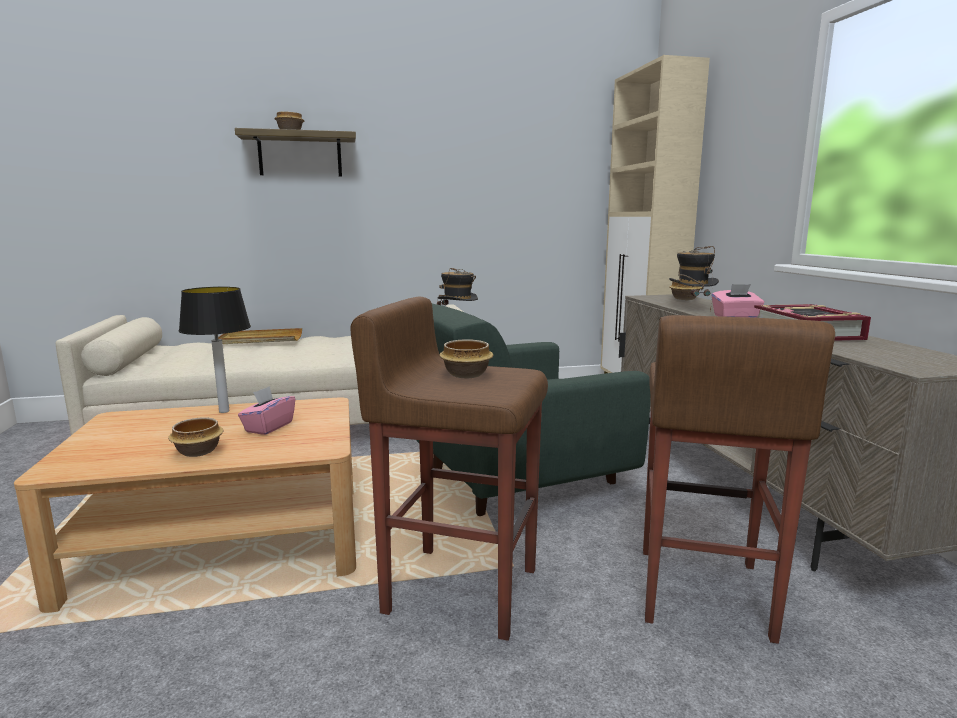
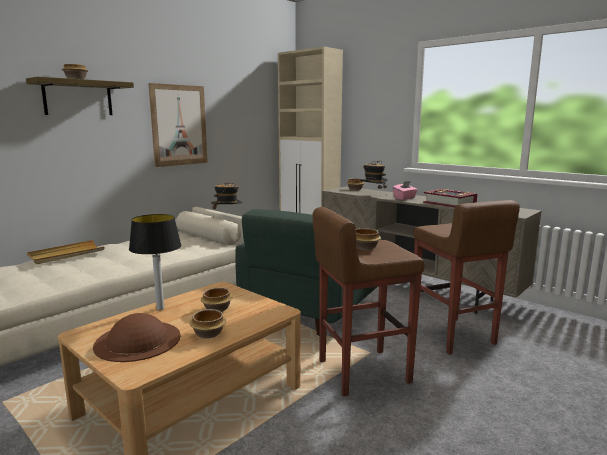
camera: 35 degrees left, 0 degrees up
(133, 438) = (137, 340): none -> brown hat
(268, 427) = (217, 309): pink tissue box -> bowl
(437, 191) = (179, 125): none -> picture

